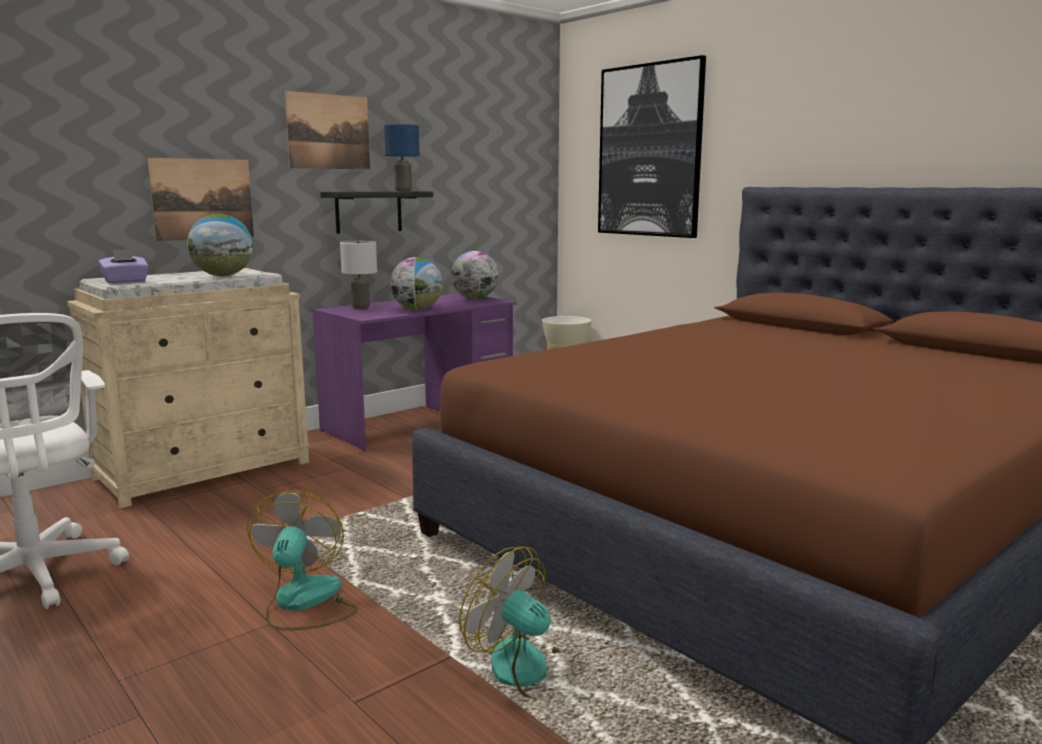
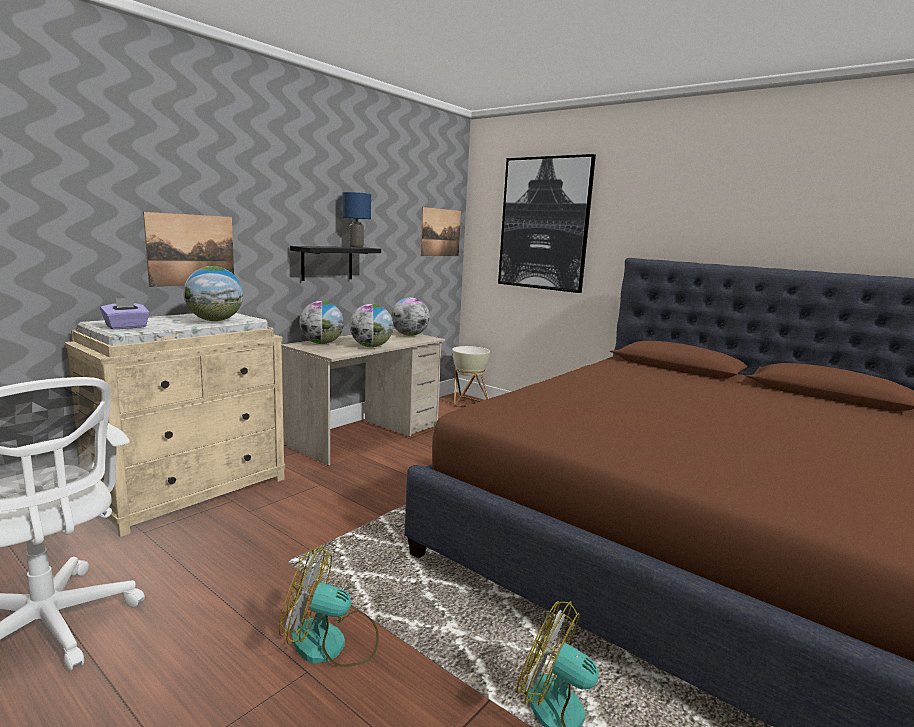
camera: 10 degrees left, 0 degrees up
(304, 603) = (331, 643): fan -> fan turned 75 degrees counterclockwise
(328, 131) = (298, 195): picture -> picture (440, 232)
(361, 307) = (322, 343): white table lamp -> globe
(420, 422) = (365, 436): purple desk -> beige desk

